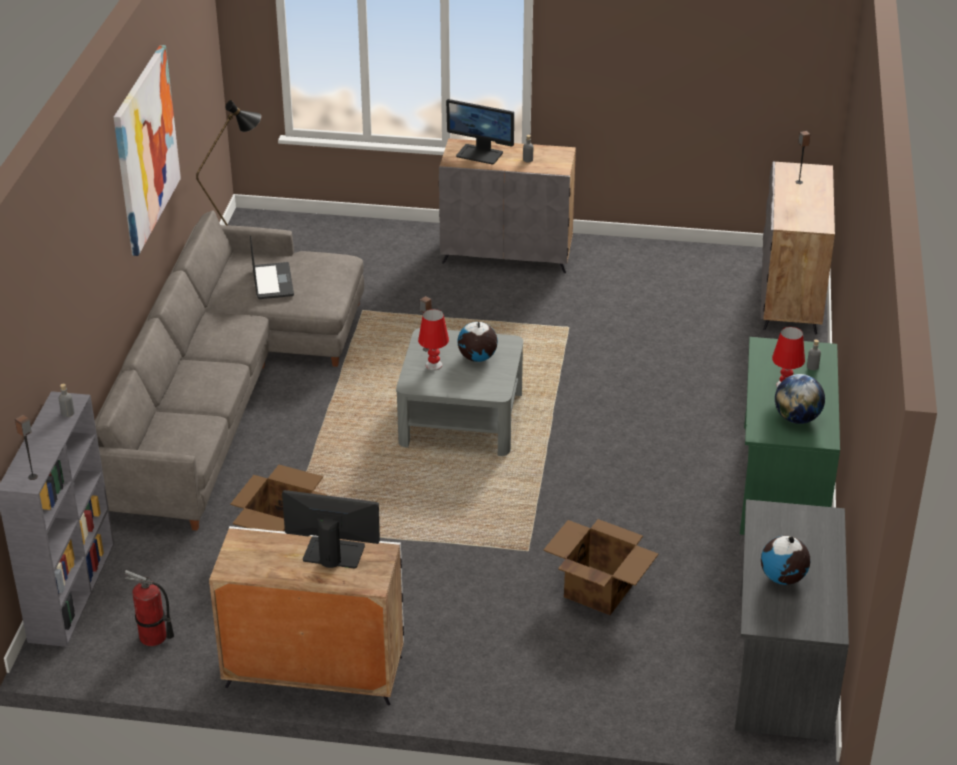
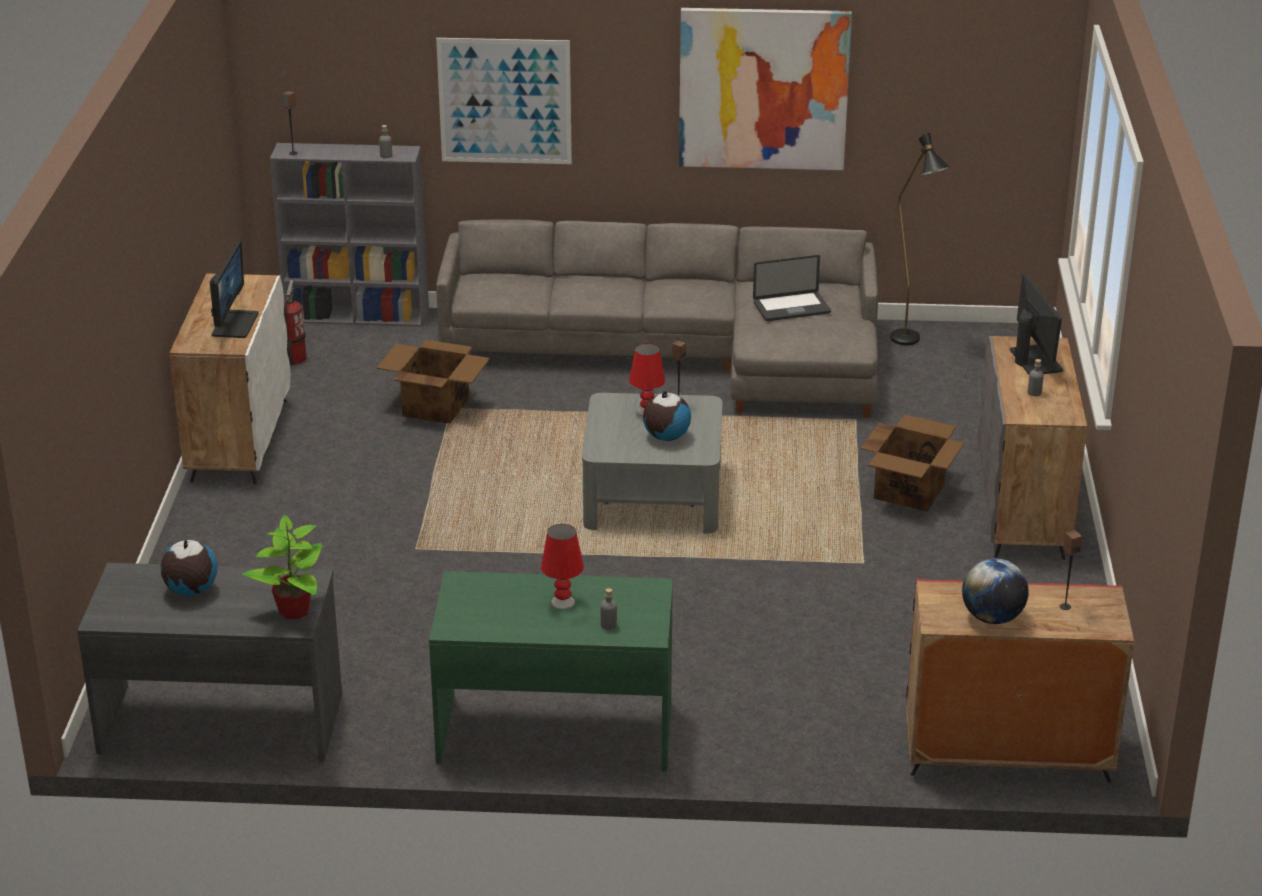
camera: 85 degrees right, 5 degrees down
(71, 296) = (505, 101): none -> picture
(480, 154) = (1034, 360): monitor -> monitor turned 150 degrees clockwise
(598, 589) = (351, 596): cardboard box -> cardboard box (910, 491)
(790, 296) = (1006, 753): grey cabinet -> red cabinet
(797, 418) = (492, 609): globe -> globe (992, 618)
(809, 519) = (293, 611): none -> potted plant

